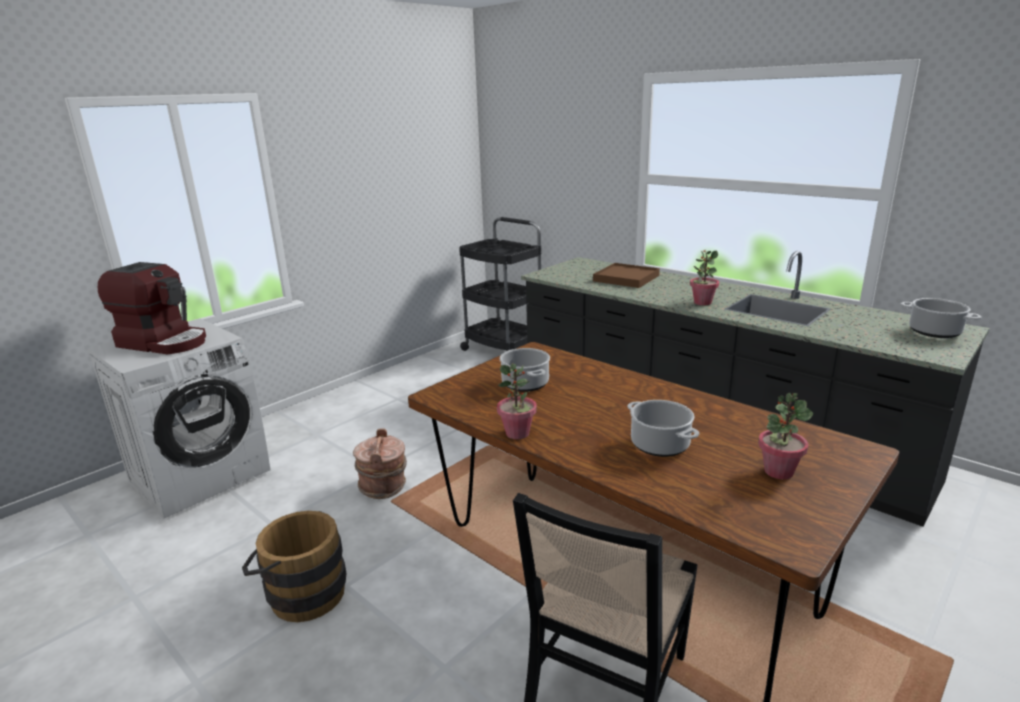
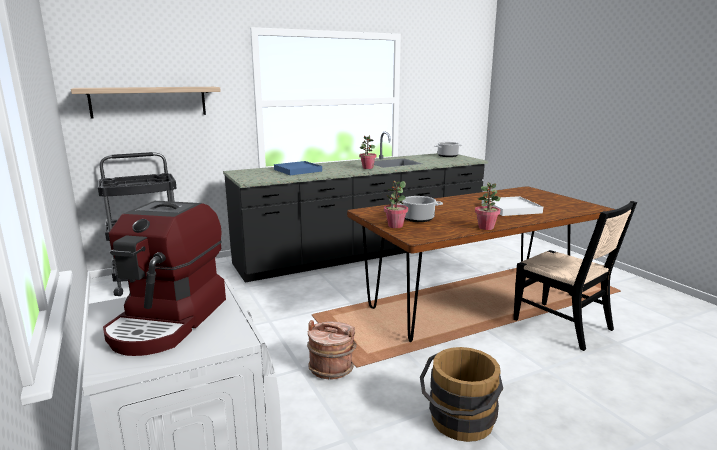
camera: 70 degrees left, 5 degrees down
(164, 342) = (169, 321): coffee machine -> coffee machine turned 150 degrees clockwise
(539, 166) = (149, 102): none -> shelf
(626, 278) = (297, 170): brown tray -> blue tray
(659, 444) = (511, 209): cooking pot -> white tray
(778, 471) = (541, 199): potted plant -> potted plant (395, 226)

